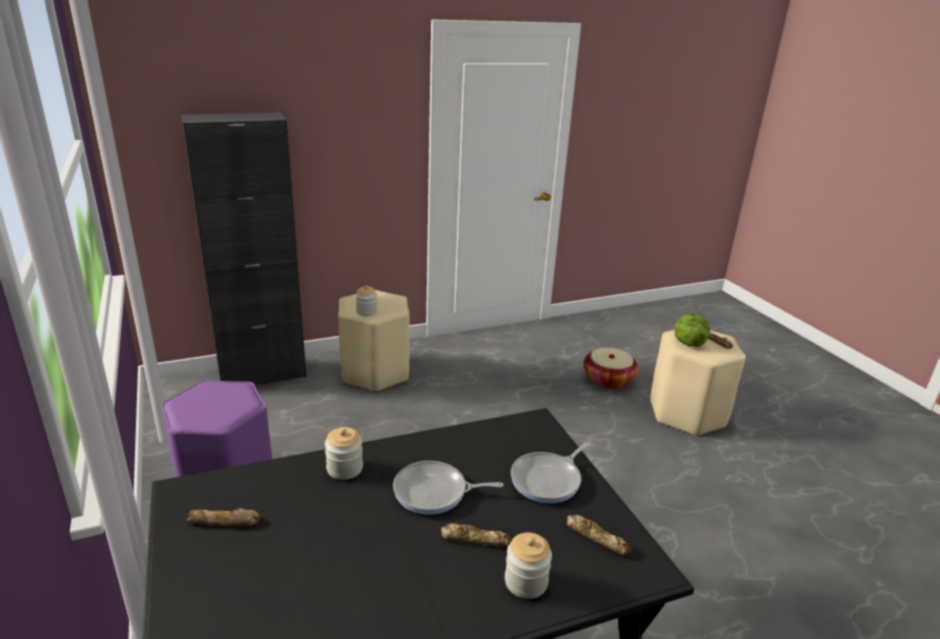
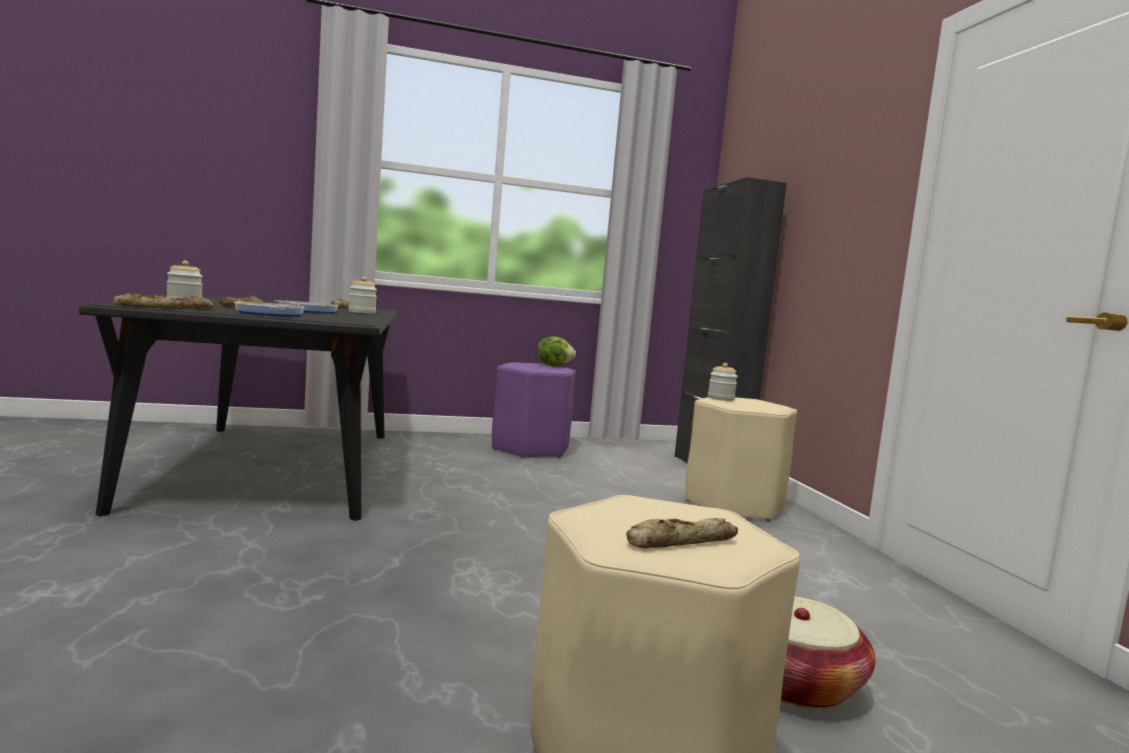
camera: 100 degrees right, 20 degrees down
(642, 543) = (149, 307): none -> bread
(688, 343) = (661, 510): lettuce -> lettuce (554, 366)

